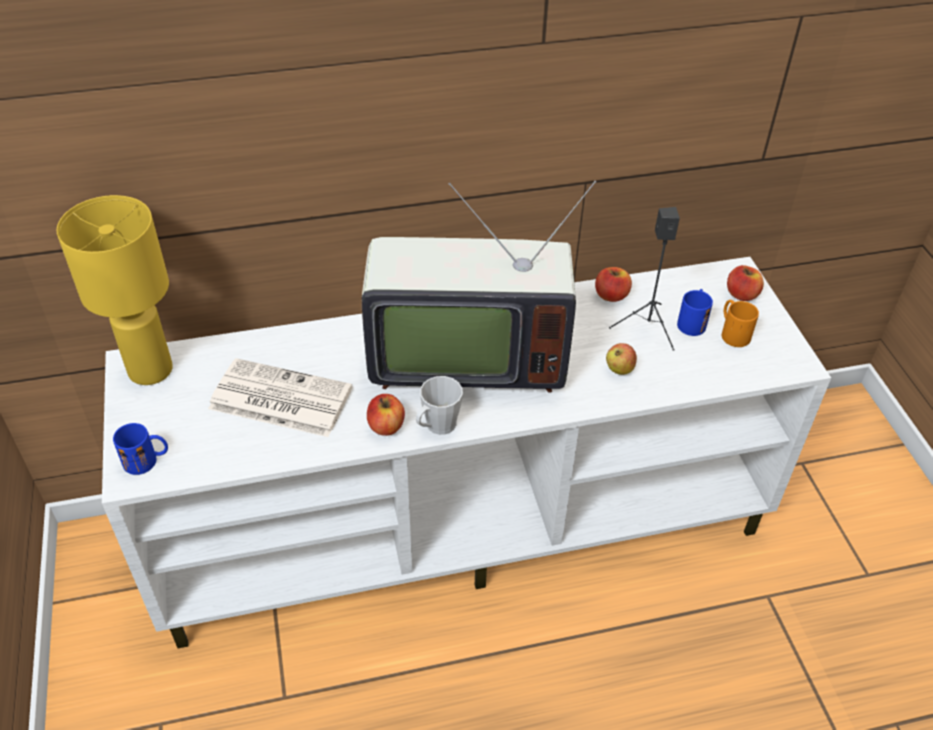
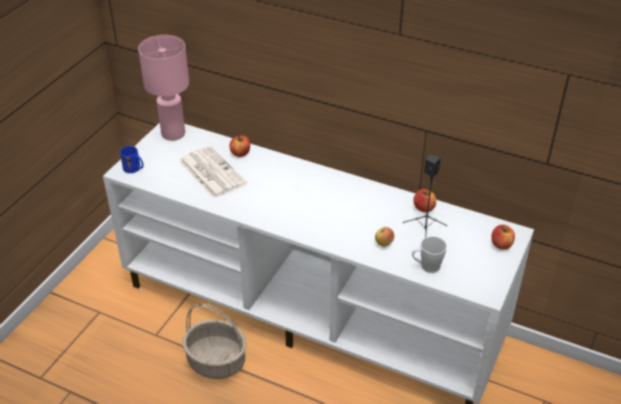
camera: 40 degrees right, 5 degrees down
(150, 371) = (173, 134): yellow table lamp -> pink table lamp
(386, 426) = (243, 207): apple -> apple (240, 153)
(409, 674) = (217, 361): none -> basket
(437, 426) = (264, 220): grey mug -> grey mug (426, 266)
(464, 357) = (313, 197): television -> none
(692, 321) = (453, 242): blue mug -> none
(732, 333) = (469, 259): orange mug -> none

